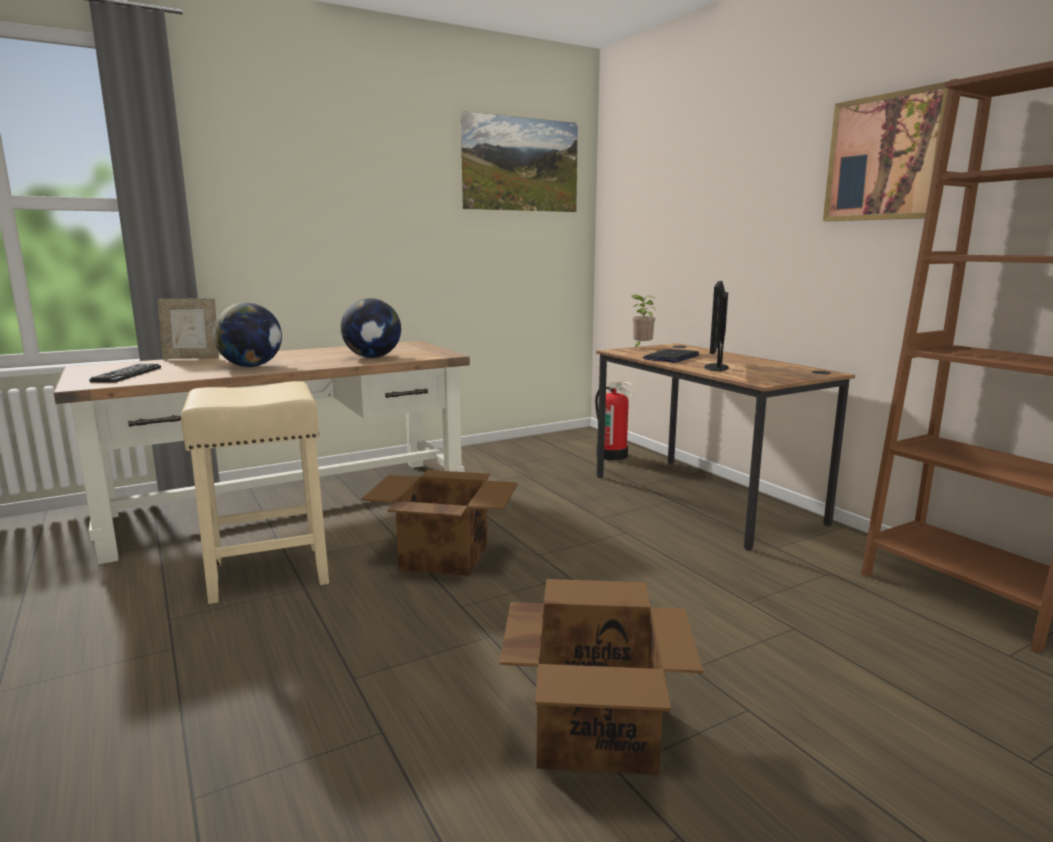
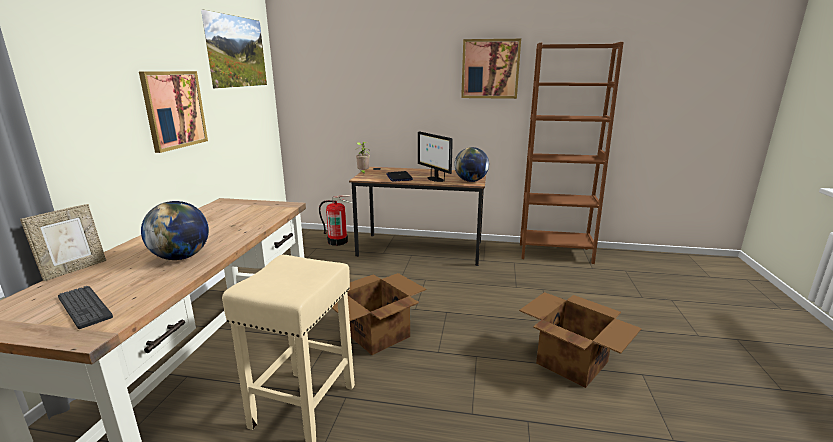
camera: 50 degrees left, 5 degrees up
(373, 357) = (247, 221): globe -> globe (471, 181)
(391, 228) = (174, 109): none -> picture

